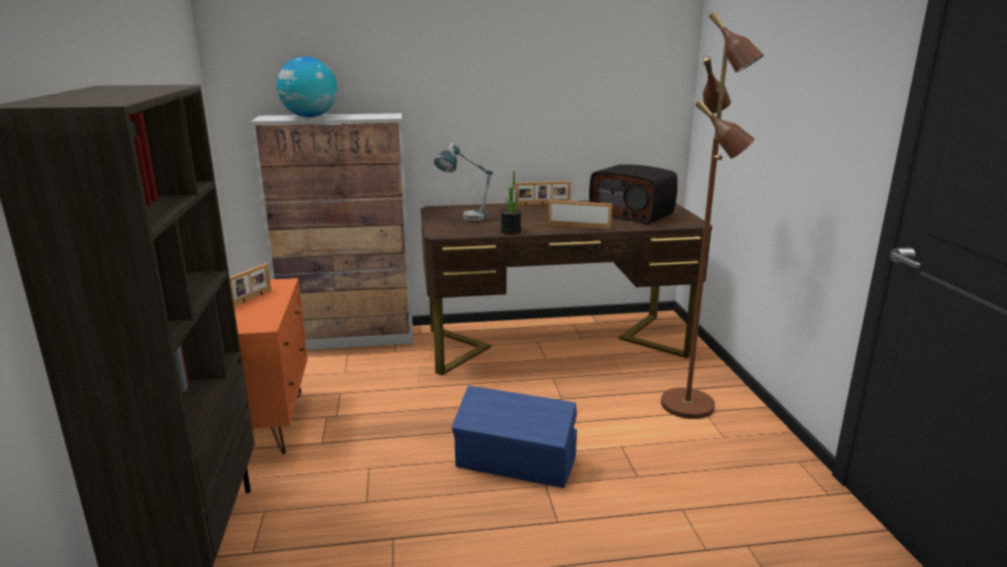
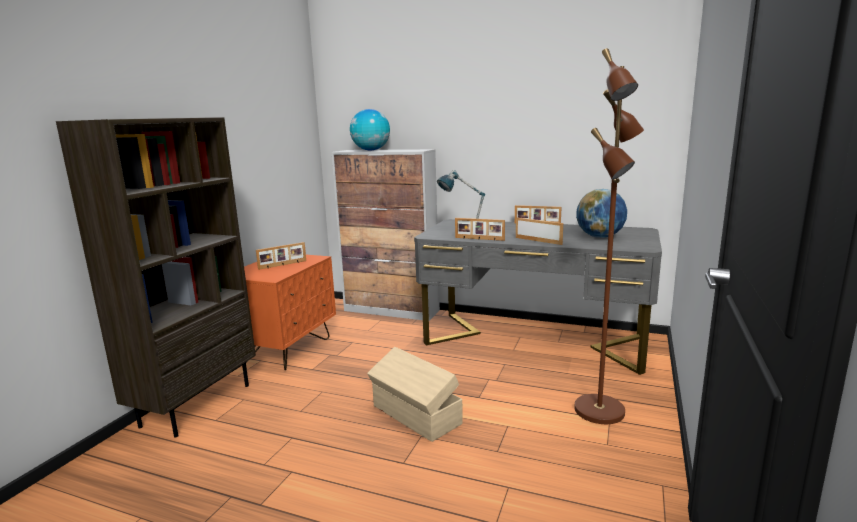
camera: 30 degrees right, 5 degrees down
(510, 231) = (479, 239): potted plant -> picture frame
(516, 464) = (416, 415): blue storage box -> beige storage box
(555, 343) = (533, 340): brown desk -> grey desk
(632, 214) = (600, 237): radio -> globe

